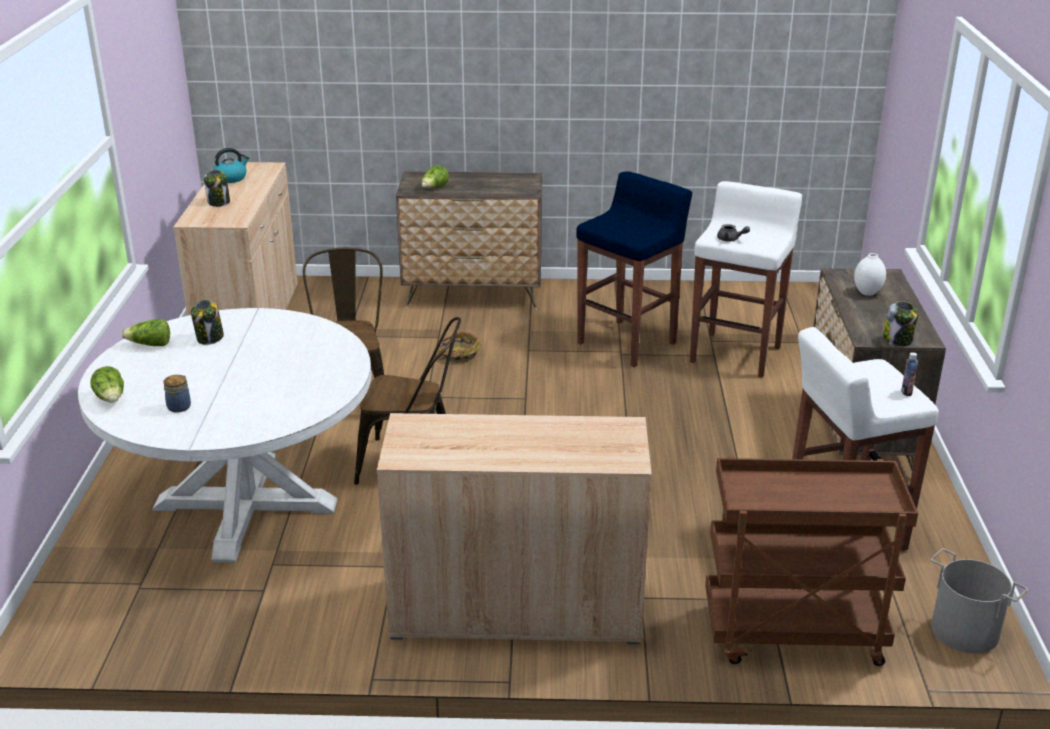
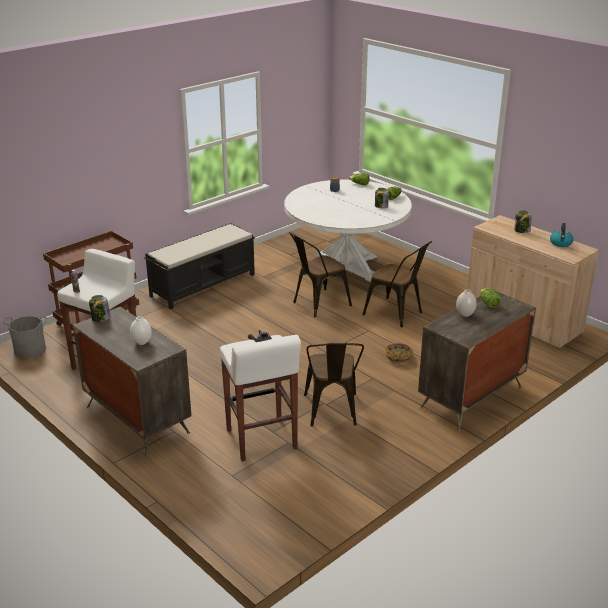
camera: 135 degrees right, 0 degrees up
(479, 190) = (465, 314): none -> white vase
(516, 609) = (204, 285): beige cabinet -> black bench
(628, 343) = (332, 412): blue stool -> brown chair

